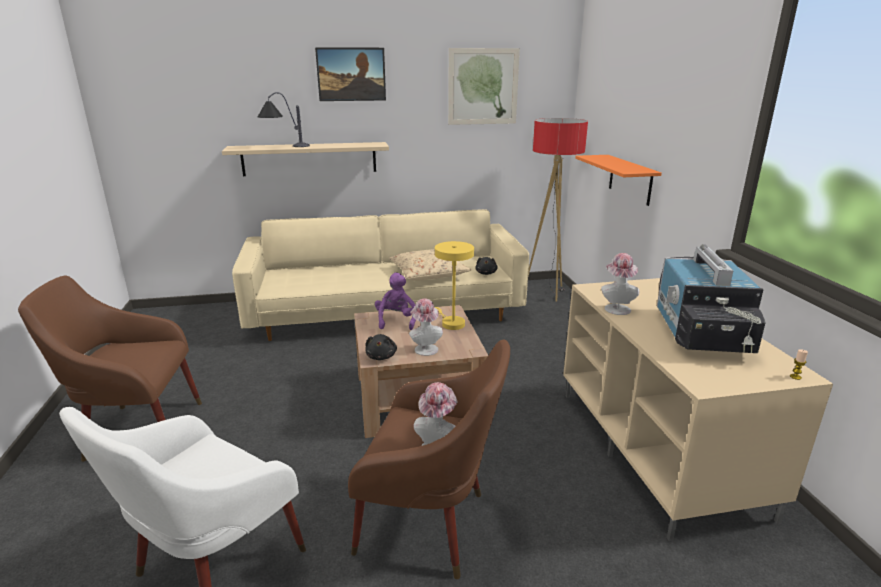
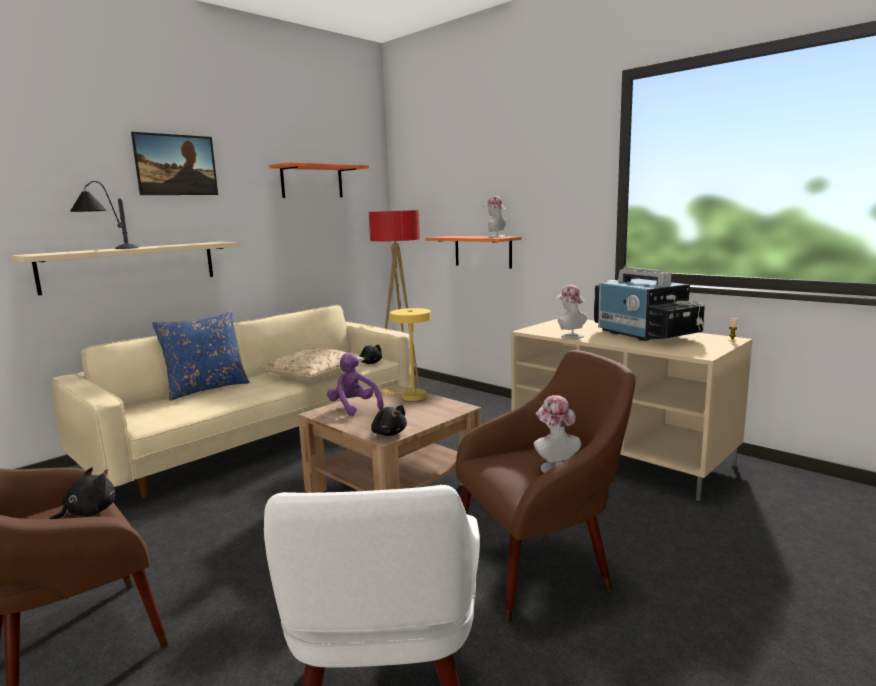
camera: 35 degrees left, 10 degrees down
(149, 354) = (88, 513): none -> black plush toy
(345, 266) = (206, 388): none -> blue pillow
(425, 348) = (418, 417): hat -> hat (495, 237)
(483, 87) = (312, 182): picture -> orange shelf

